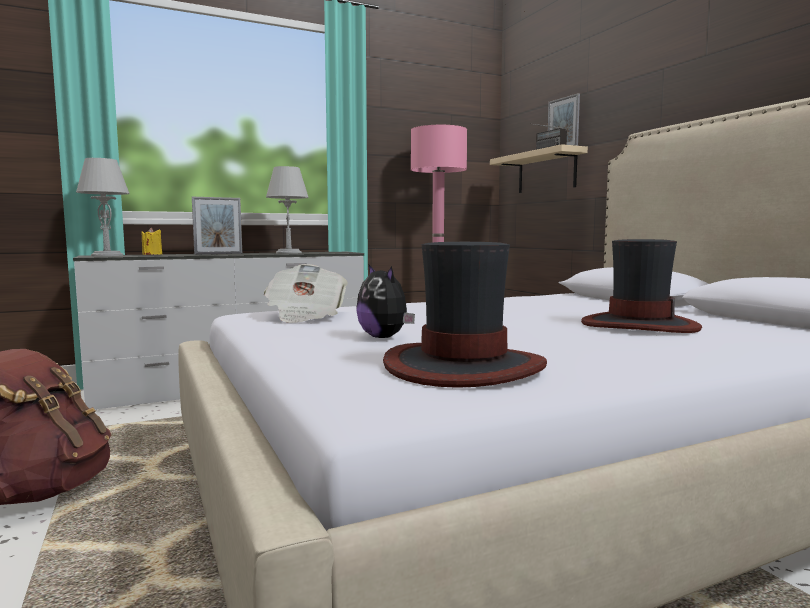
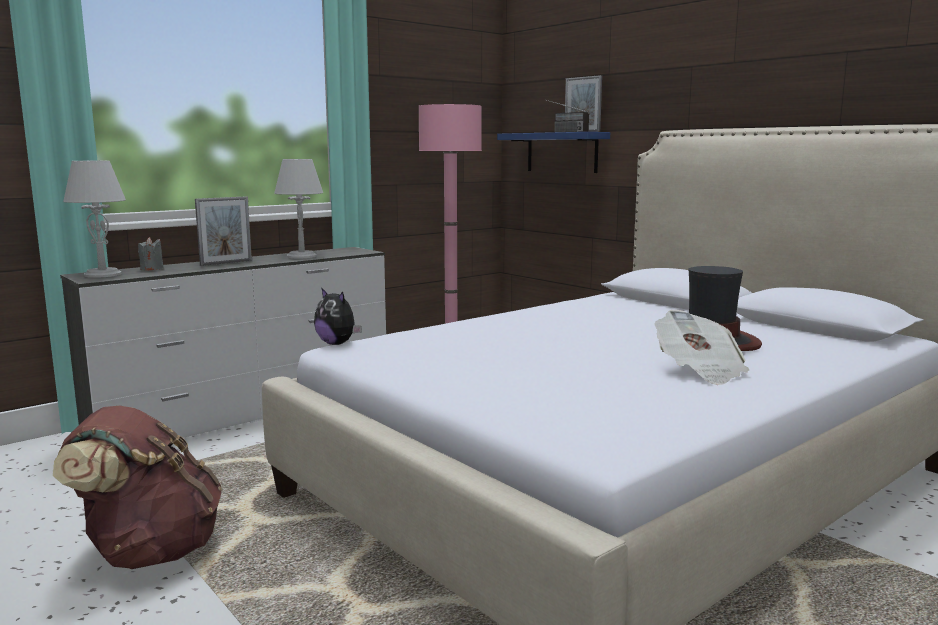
camera: 15 degrees left, 5 degrees up
(152, 254) = (152, 269): yellow candle -> grey candle
(305, 316) = (411, 349): newspaper -> newspaper (699, 371)
(385, 337) = (522, 374): plush toy -> plush toy (337, 343)
(463, 367) = (626, 405): hat -> none
(546, 172) = (562, 152): beige shelf -> blue shelf

